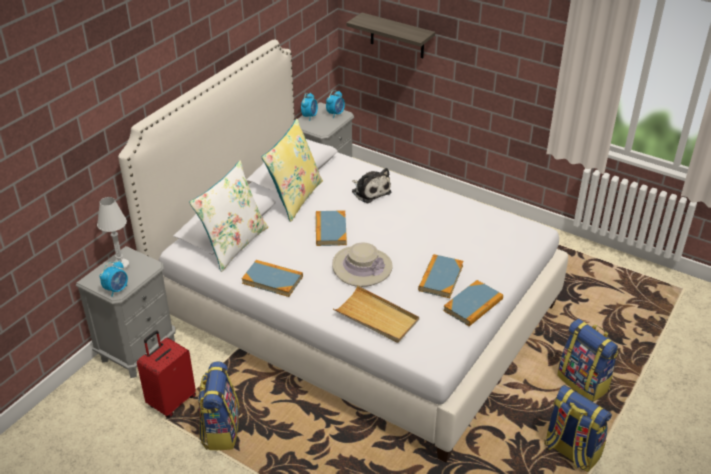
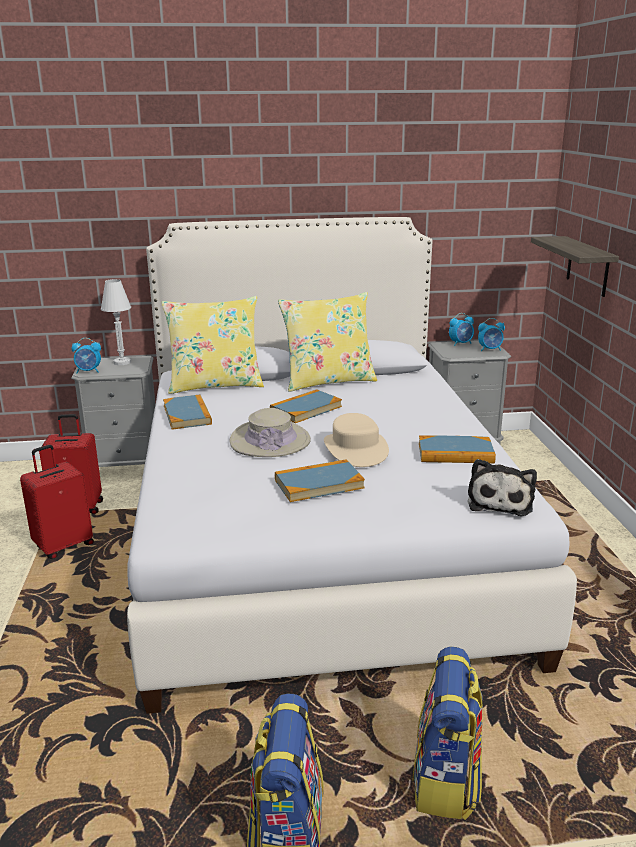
camera: 50 degrees right, 15 degrees down
(220, 430) = (63, 545): backpack -> red suitcase
(233, 244) = (215, 385): white pillow -> yellow pillow
(370, 191) = (404, 403): plush toy -> plush toy (500, 501)
(376, 317) = (194, 476): beige tray -> none
(411, 243) = (355, 449): none -> beige hat
(473, 305) = (301, 521): book -> book (455, 453)

